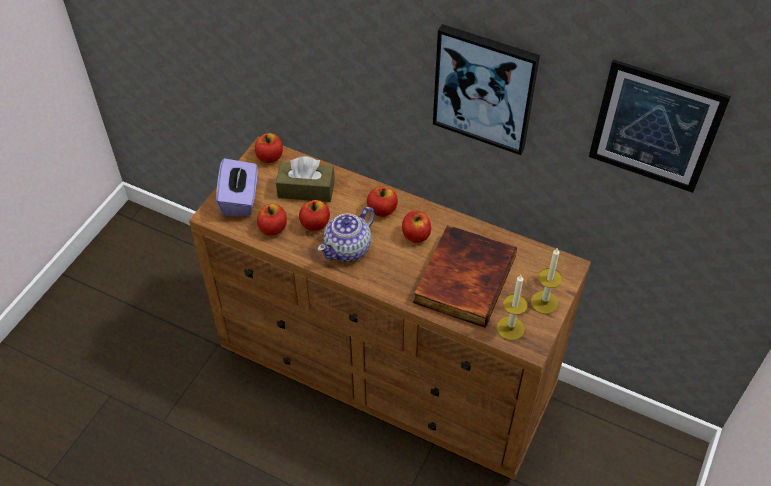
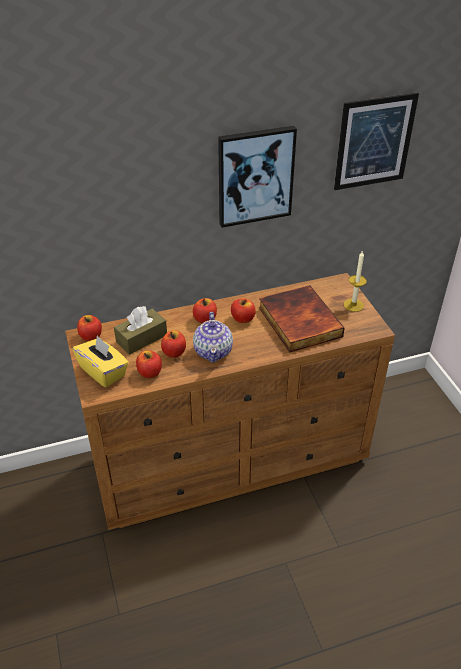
camera: 45 degrees left, 10 degrees down
(240, 199) = (103, 372): purple tissue box -> yellow tissue box
(510, 328) = (355, 328): candle -> none

